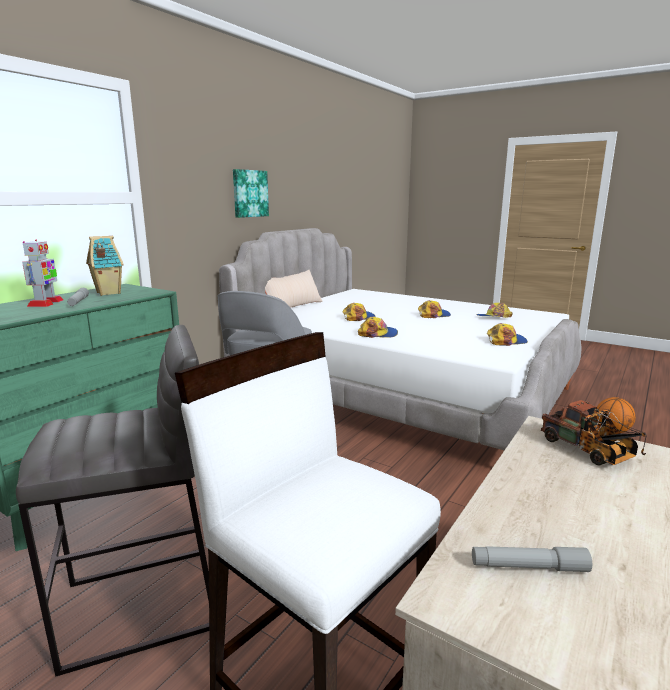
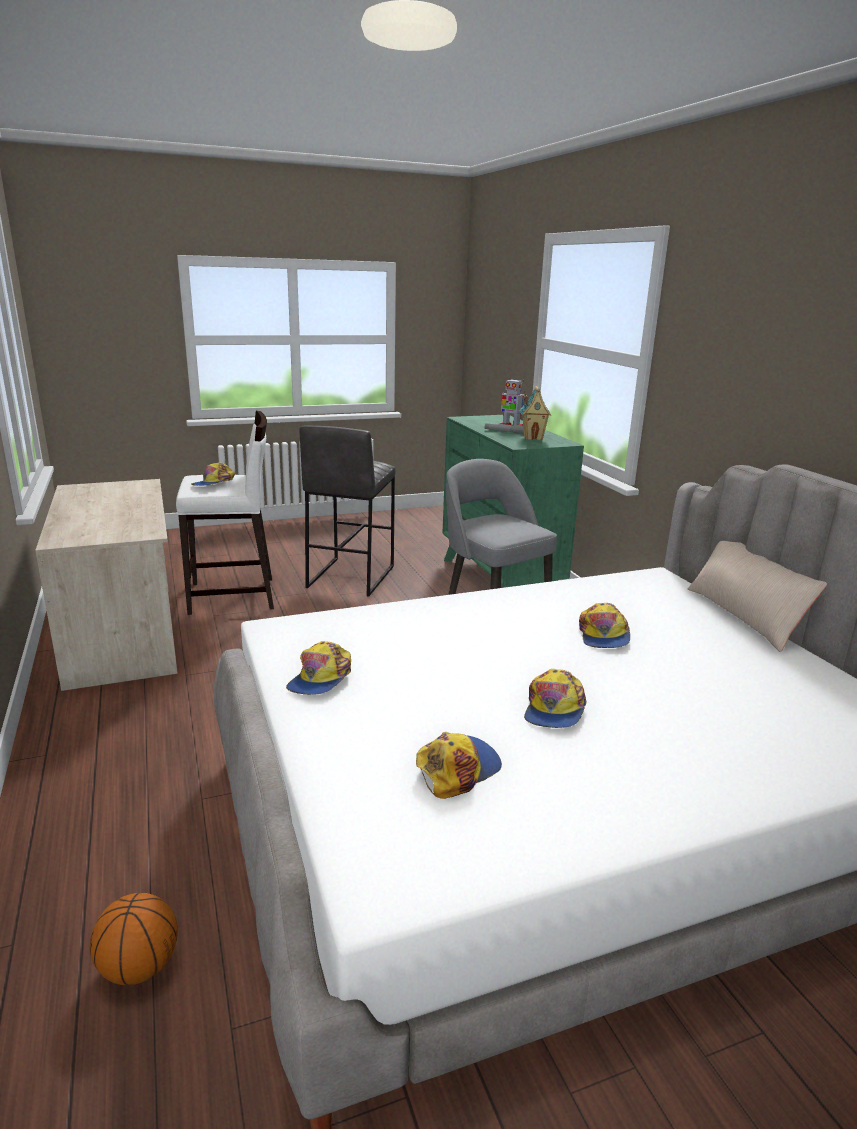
camera: 125 degrees right, 5 degrees up
(249, 193) = (796, 386): picture -> none
(378, 334) = (486, 612): cap -> cap (214, 483)
(528, 567) = (124, 492): grey flashlight -> none
(590, 452) = (114, 530): toy truck -> none

